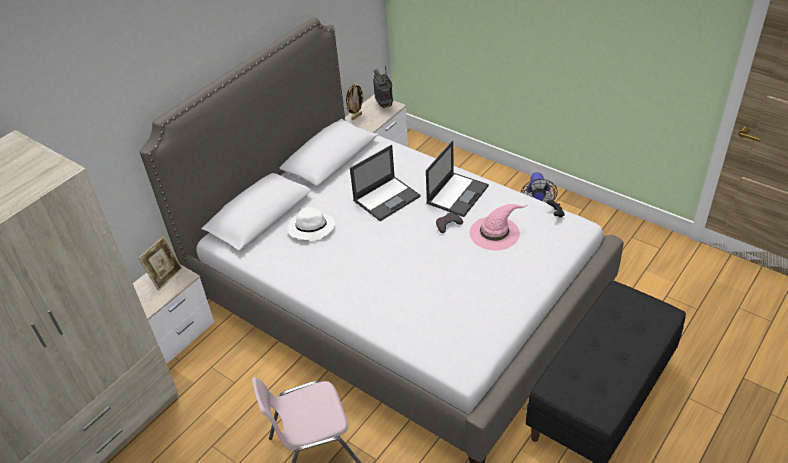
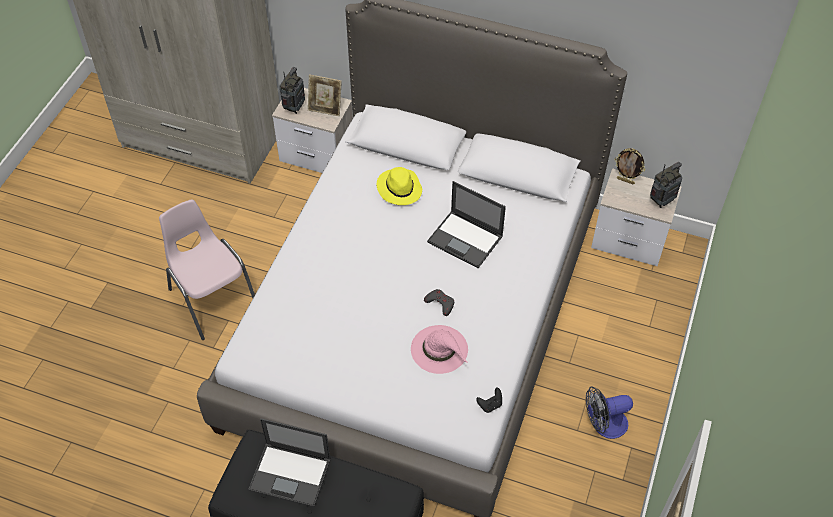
camera: 70 degrees right, 10 degrees up
(148, 300) = (294, 108): none -> radio
(310, 228) = (399, 188): white hat -> yellow hat
(457, 194) = (494, 302): laptop -> laptop (291, 474)

